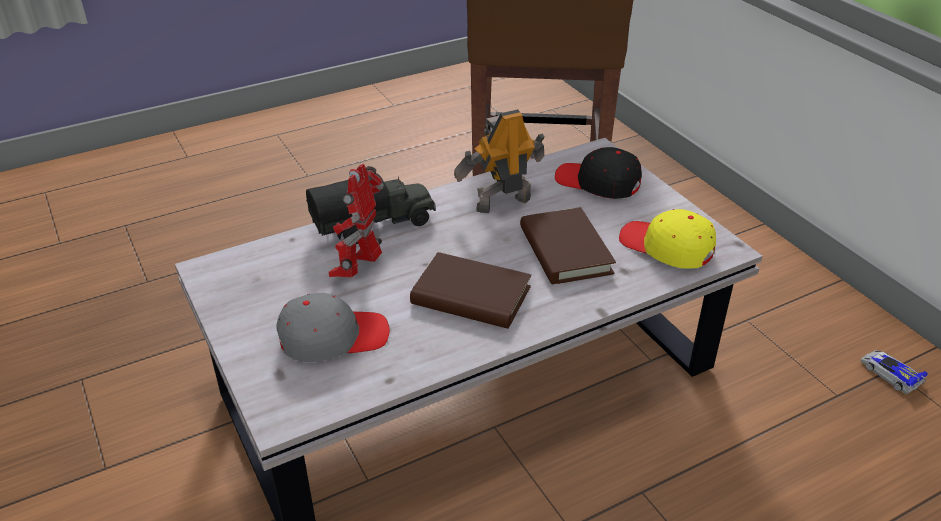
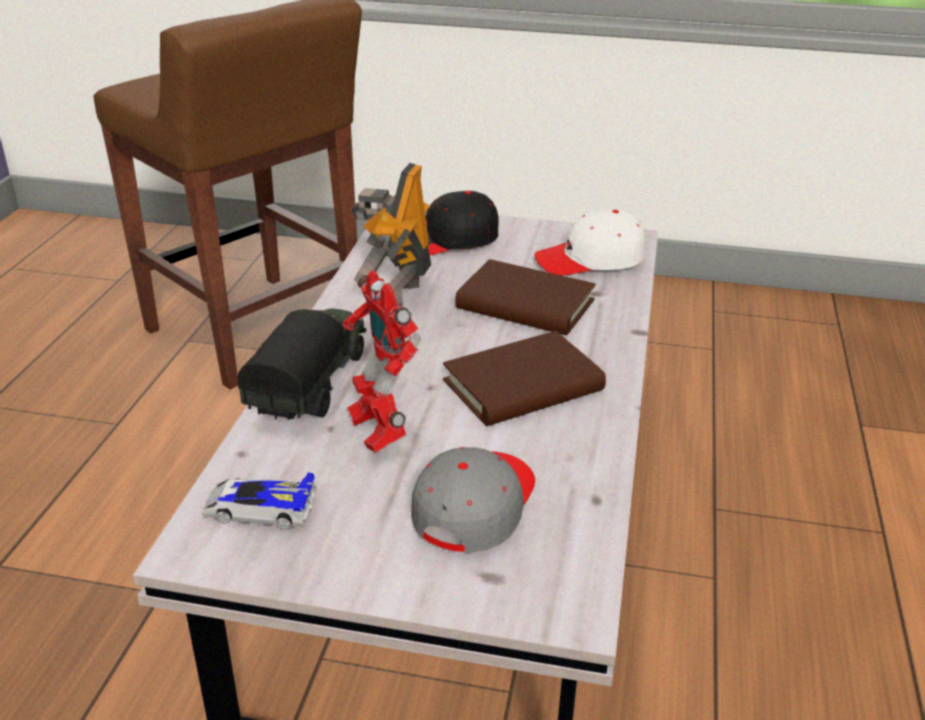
camera: 50 degrees left, 5 degrees down
(666, 247) = (590, 259): yellow cap -> white cap
(889, 373) = (717, 314): toy car -> toy car (259, 508)

